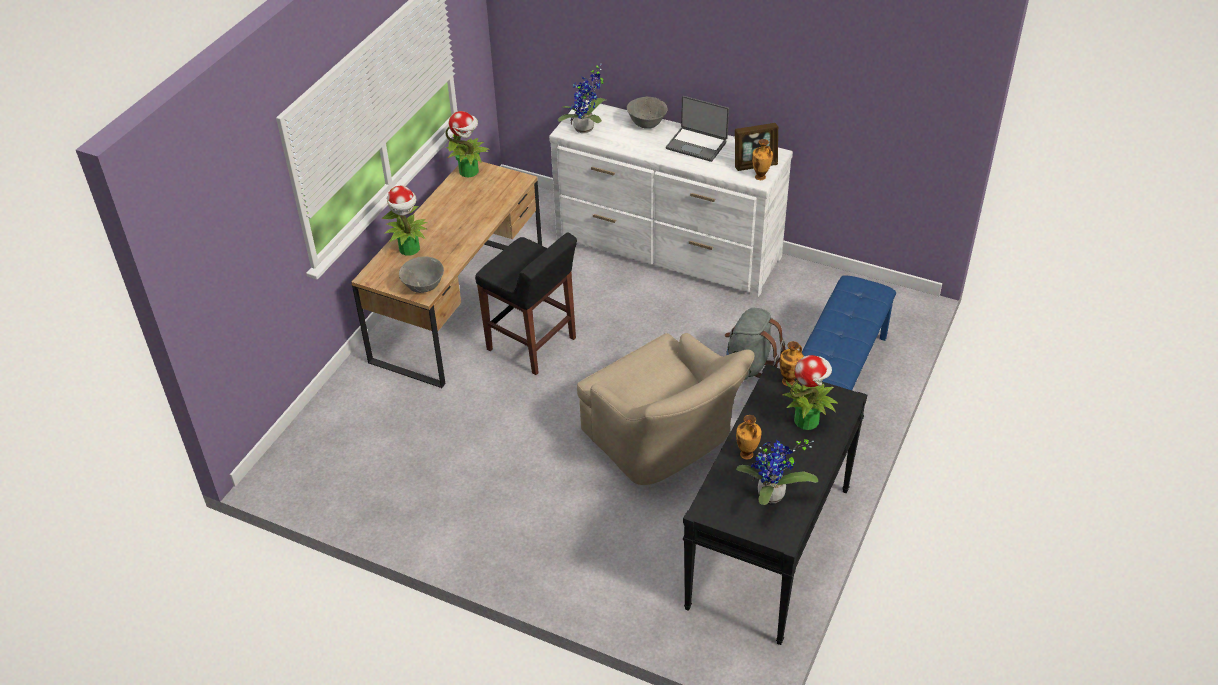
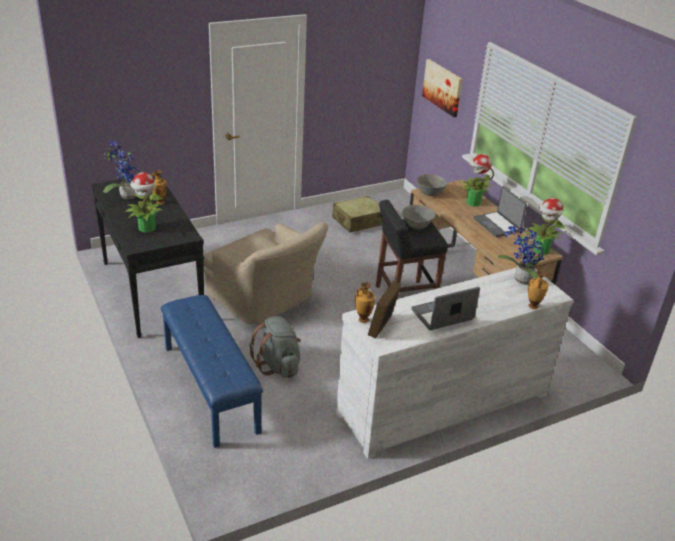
camera: 125 degrees right, 10 degrees down
(238, 267) = (443, 87): none -> picture
(395, 472) = (358, 221): none -> beige suitcase
(445, 214) = (497, 225): none -> laptop
(646, 124) = (499, 309): grey bowl -> grey bowl (417, 226)
(664, 441) = (266, 300): beige armchair -> beige armchair turned 135 degrees counterclockwise
(789, 381) = (179, 238): vase -> vase (533, 306)

